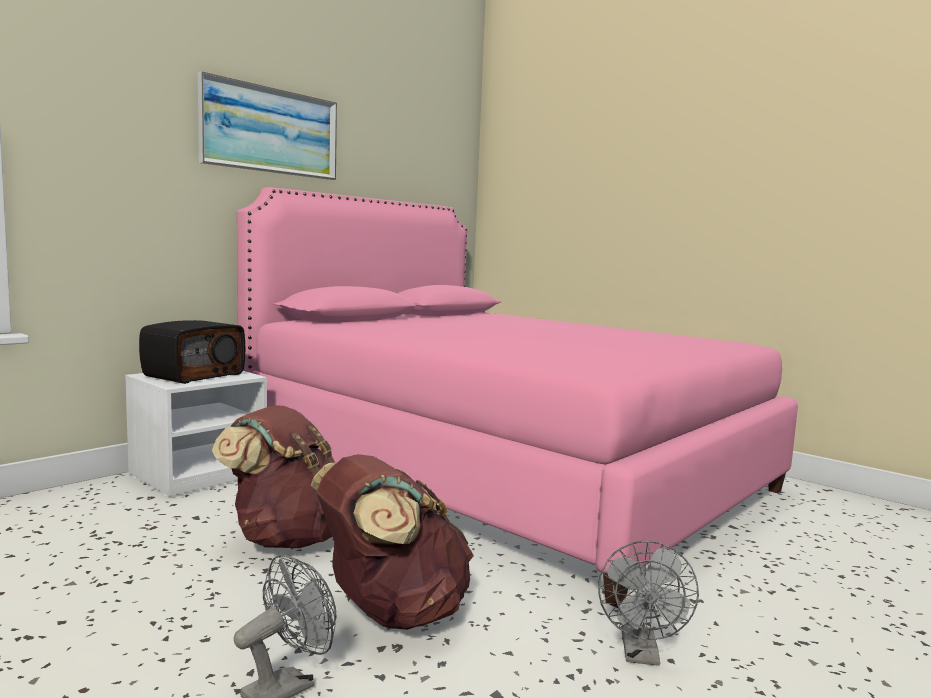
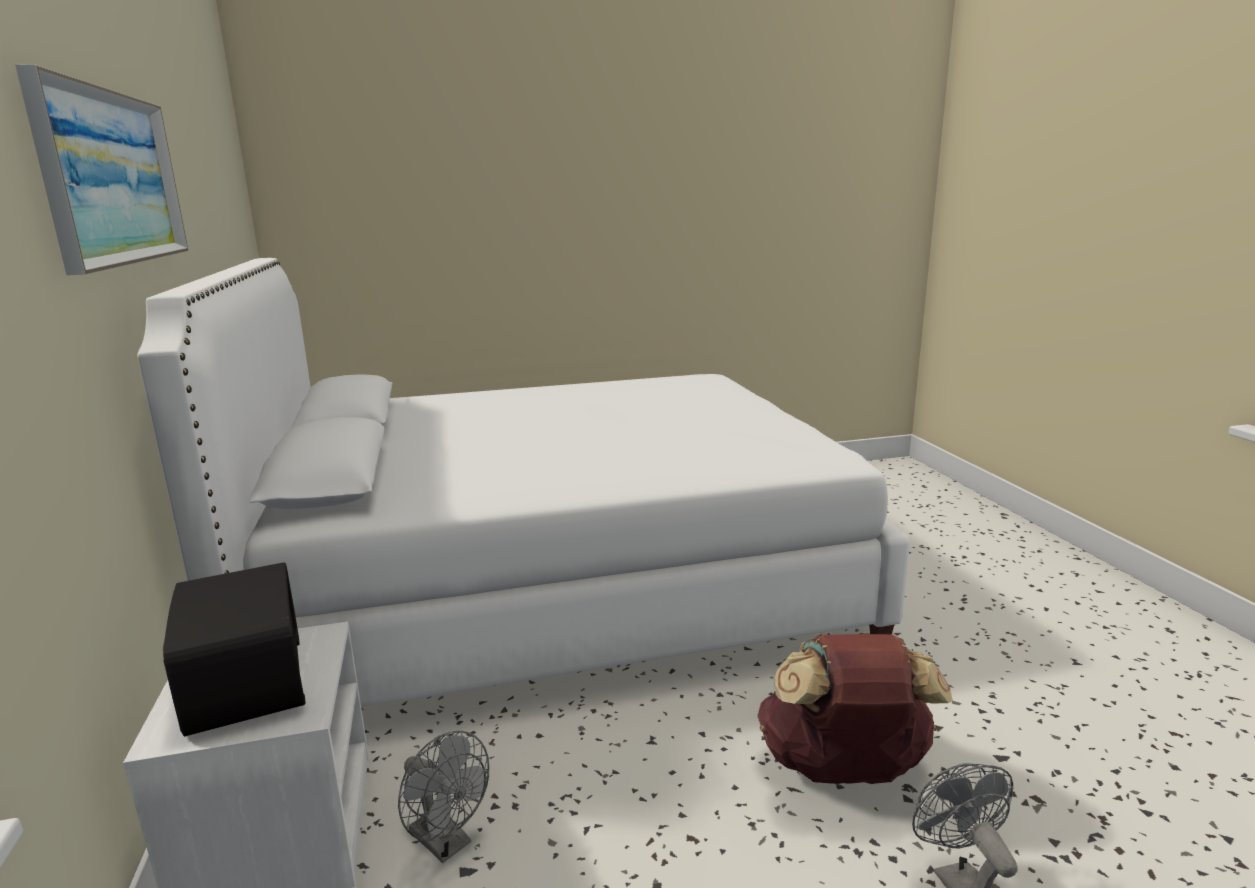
camera: 55 degrees left, 10 degrees up
(288, 538) = (615, 795): brown backpack -> none
(501, 471) = (557, 587): pink bed -> white bed
(641, 654) = (961, 667): grey fan -> grey fan (447, 843)

